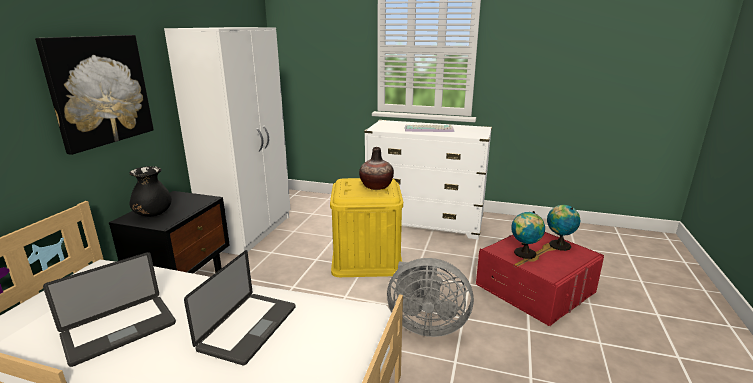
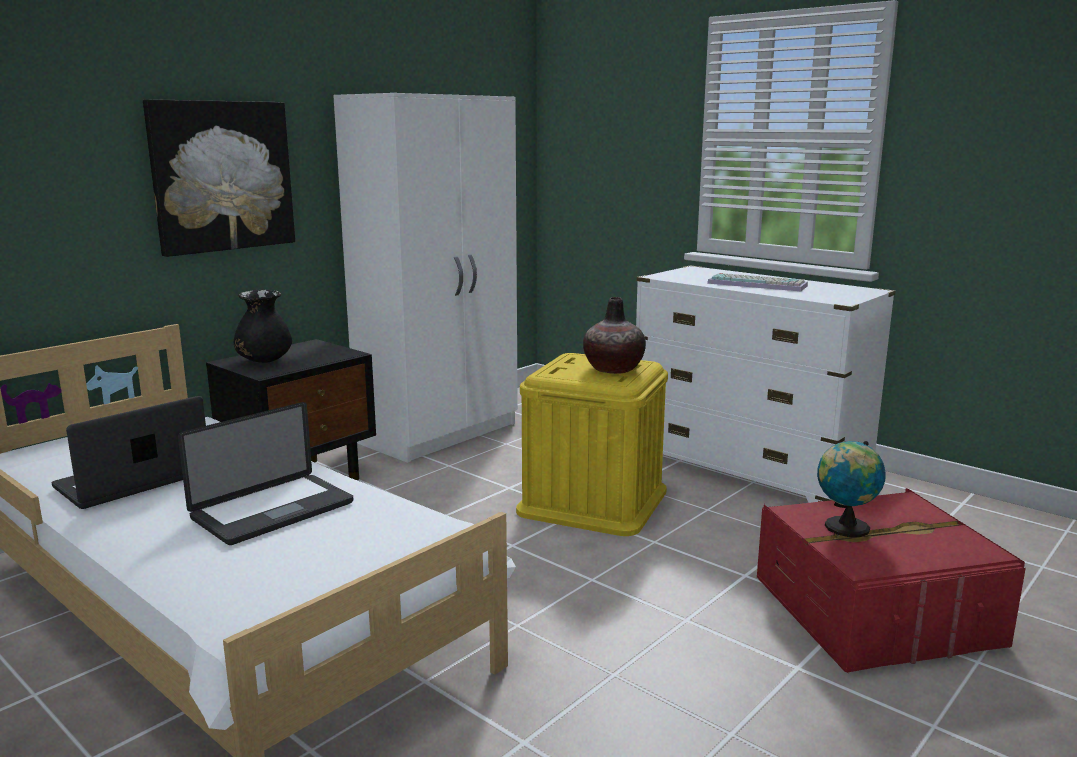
camera: 25 degrees right, 5 degrees down
(119, 330) = (133, 481): laptop -> laptop turned 150 degrees clockwise
(425, 325) = (608, 613): grey fan -> none
(558, 245) = (937, 528): globe -> none

